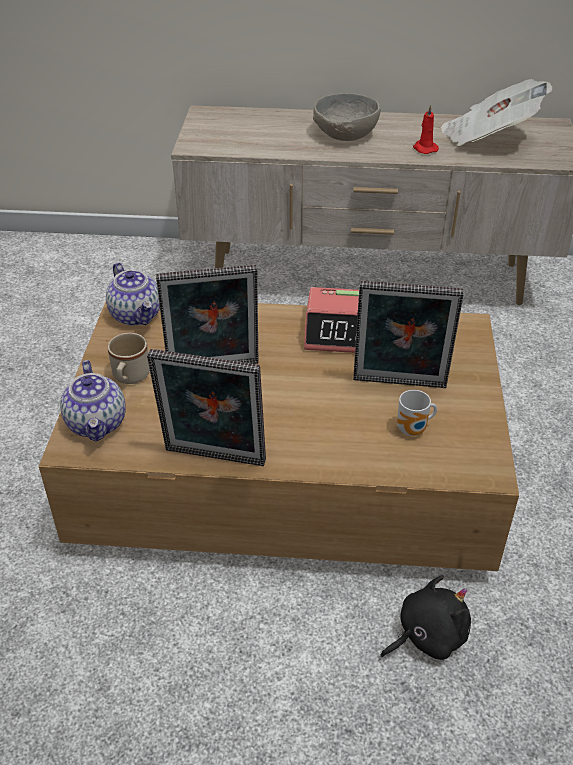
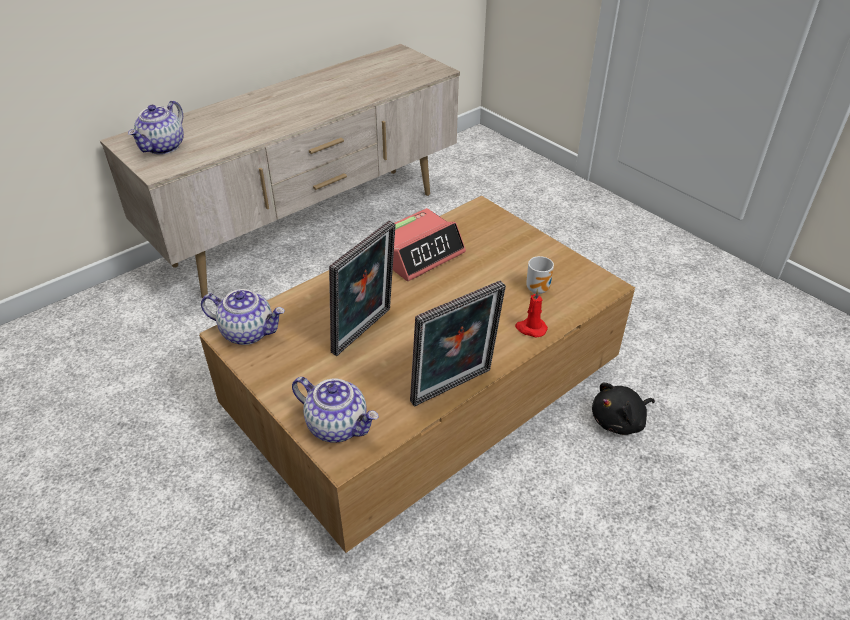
camera: 45 degrees left, 0 degrees up
(129, 378) = (313, 378): beige mug -> none
(222, 130) = (163, 147): none -> teapot
(344, 134) = (268, 111): grey bowl -> none
(399, 385) = (494, 268): picture frame -> none
(424, 148) = (340, 98): red candle -> red candle (530, 328)
(427, 635) = (619, 421): black plush toy -> black plush toy turned 135 degrees counterclockwise
(488, 137) = (370, 74): newspaper -> none

